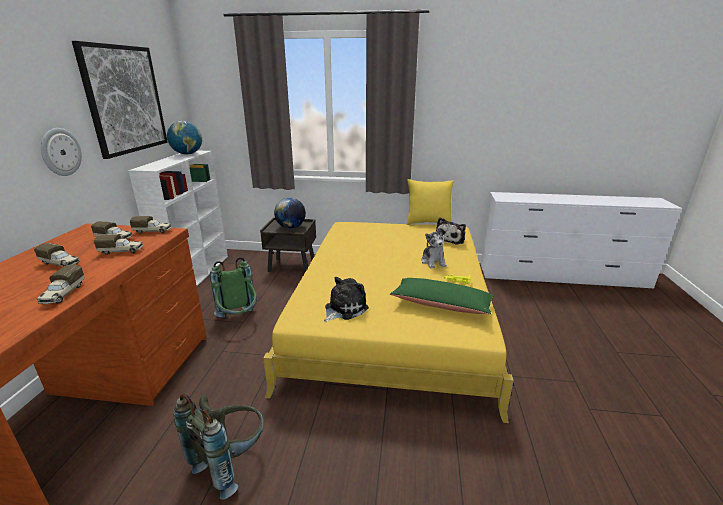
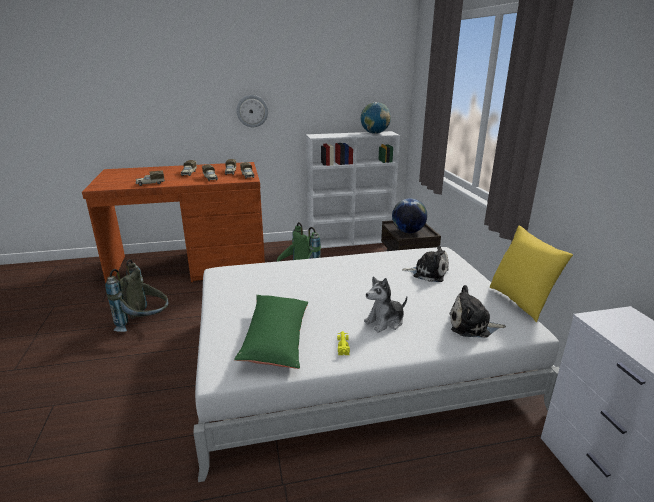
camera: 70 degrees right, 0 degrees up
(125, 99) = (325, 79): picture -> none
(344, 309) = (245, 287): plush toy -> plush toy (428, 273)
(392, 317) = (354, 360): yellow bed -> white bed

